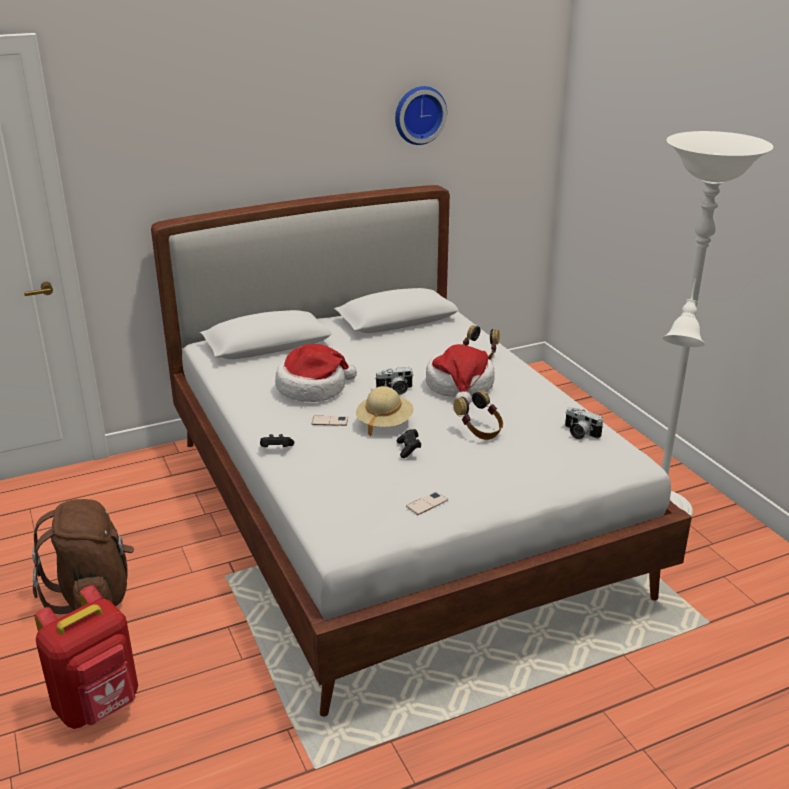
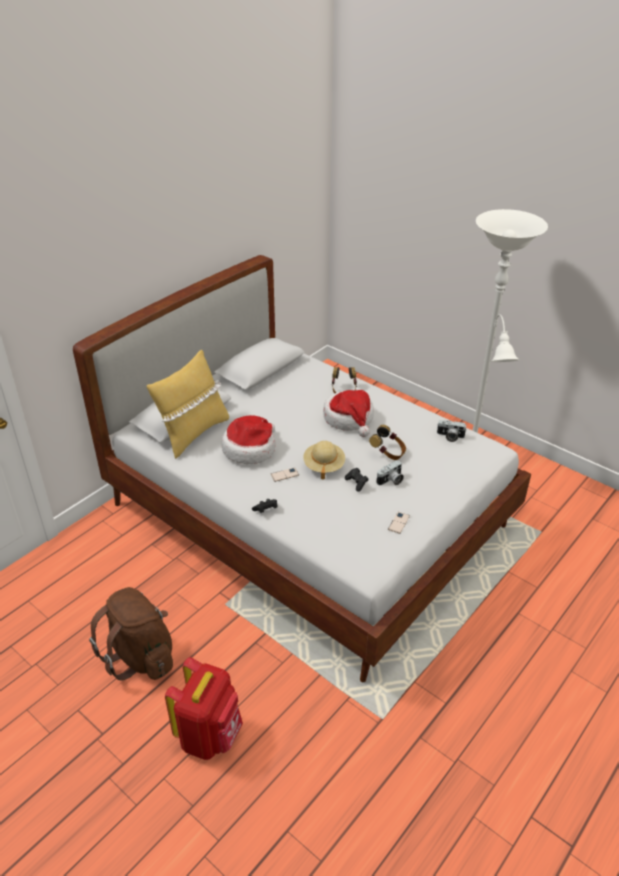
camera: 25 degrees left, 10 degrees up
(265, 361) = (193, 433): none -> yellow pillow
(395, 390) = (308, 434): camera -> camera (391, 481)
(419, 114) = (243, 204): wall clock -> none

